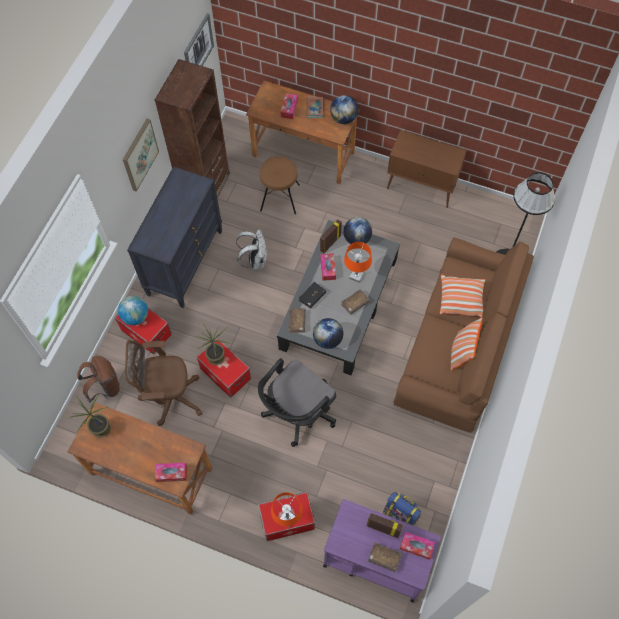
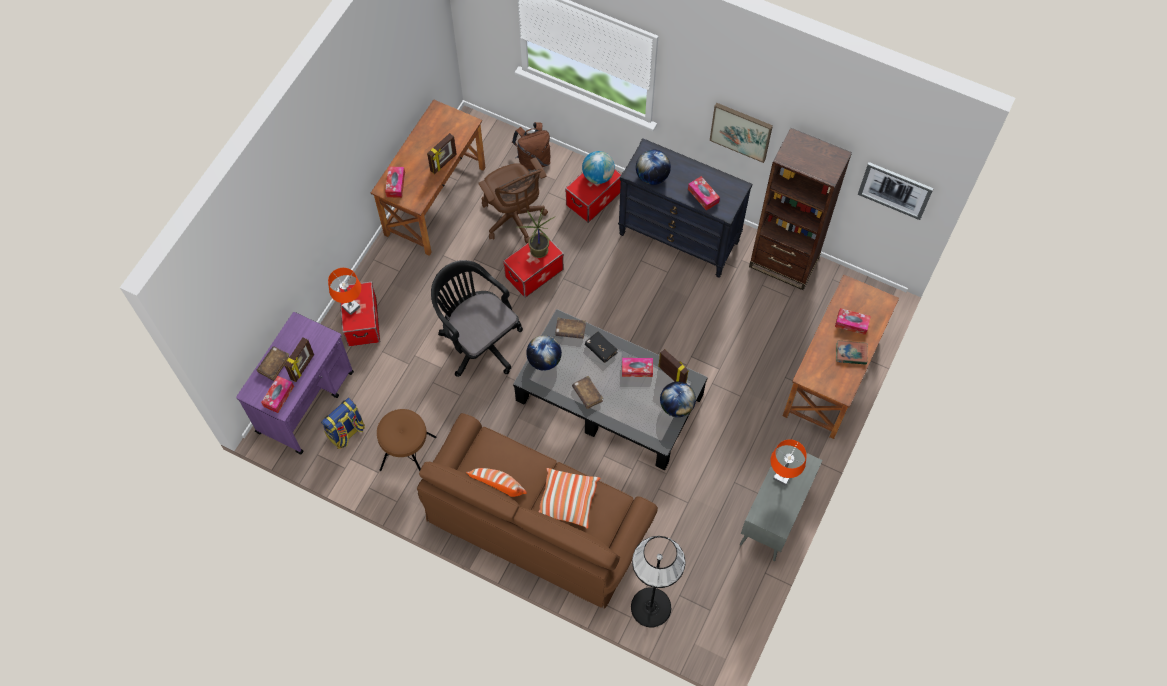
camera: 95 degrees right, 0 degrees up
(101, 430) = (451, 126): potted plant -> none
(145, 430) = (444, 163): none -> picture frame
(169, 397) = (514, 219): brown office chair -> brown office chair turned 150 degrees clockwise
(187, 200) = (703, 196): none -> tissue box
(255, 261) = (675, 311): white backpack -> none
(280, 197) = (765, 344): brown stool -> brown stool (408, 453)
(343, 118) = (834, 386): globe -> globe (652, 176)
(356, 276) = (624, 399): orange table lamp -> orange table lamp (782, 476)
(422, 187) = (773, 517): brown cabinet -> grey cabinet

